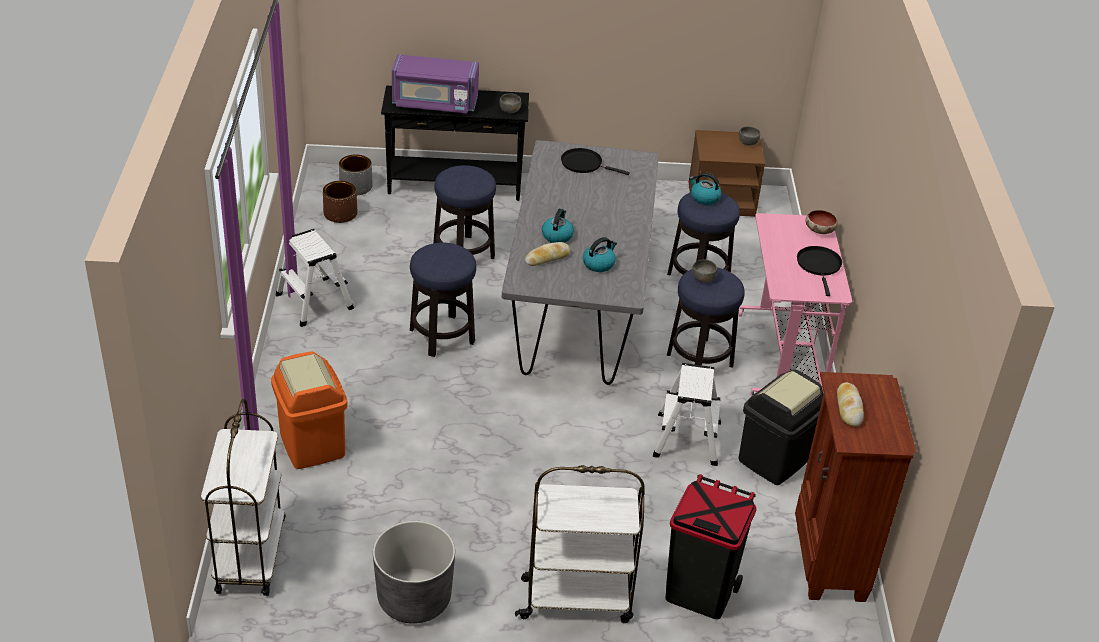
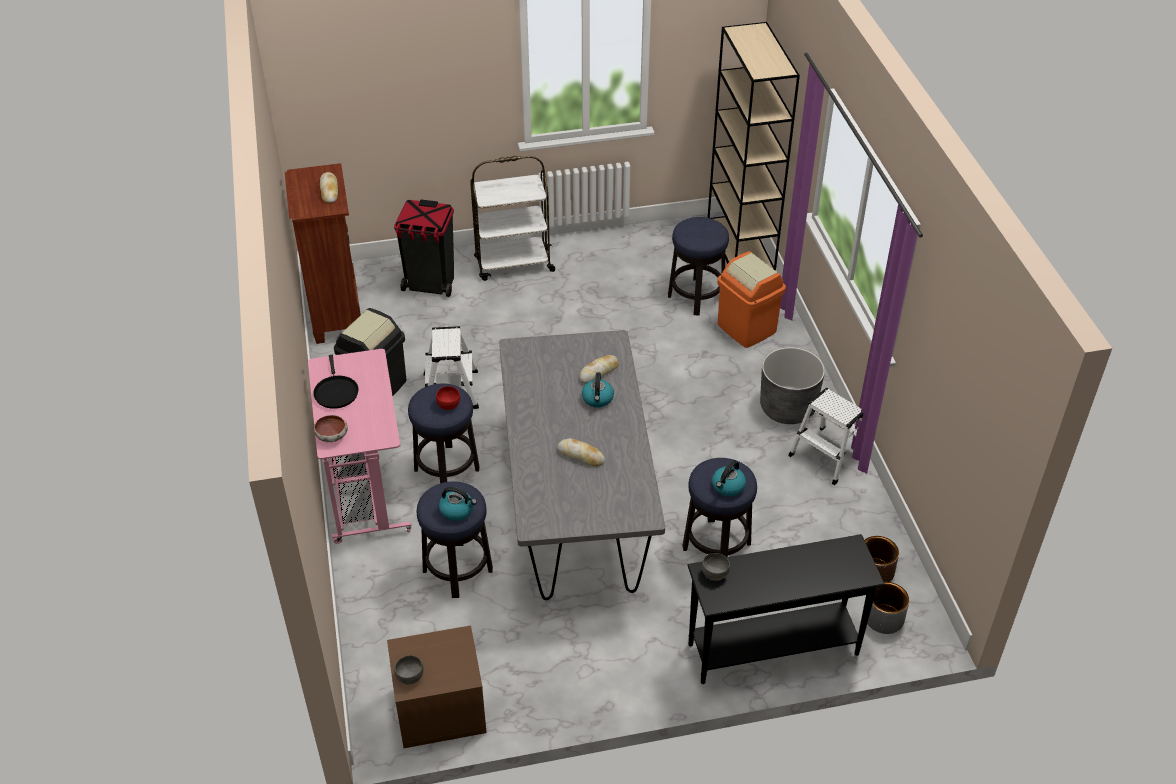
camera: 170 degrees right, 5 degrees up
(249, 557) = (740, 251): white cart -> beige bookcase
(414, 599) = (621, 248): grey planter -> grey planter (787, 408)
(434, 103) = (809, 563): purple microwave -> none
(442, 336) = (693, 443): stool -> stool (696, 297)
(584, 164) = (598, 502): black frying pan -> none
(588, 196) = (581, 455): none -> bread
(599, 264) = (549, 376): kettle -> kettle (728, 487)
(703, 278) = (448, 404): grey bowl -> red bowl

